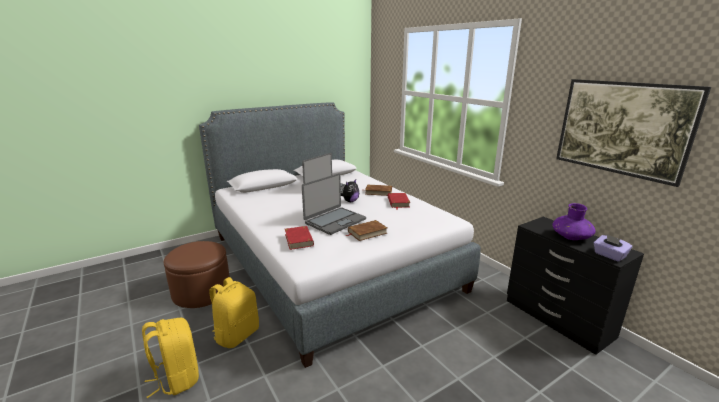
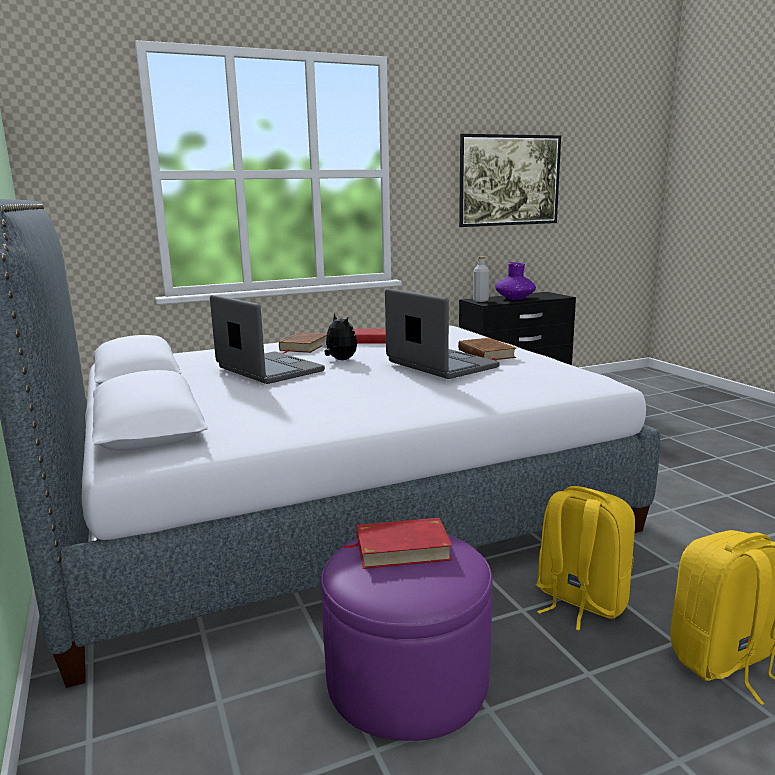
camera: 80 degrees left, 5 degrees down
(201, 291) = (407, 679): brown ottoman -> purple ottoman
(299, 240) = (517, 382): red book -> red book (402, 548)
(541, 223) = (480, 301): none -> grey bottle
(609, 255) = (554, 296): purple tissue box -> none

